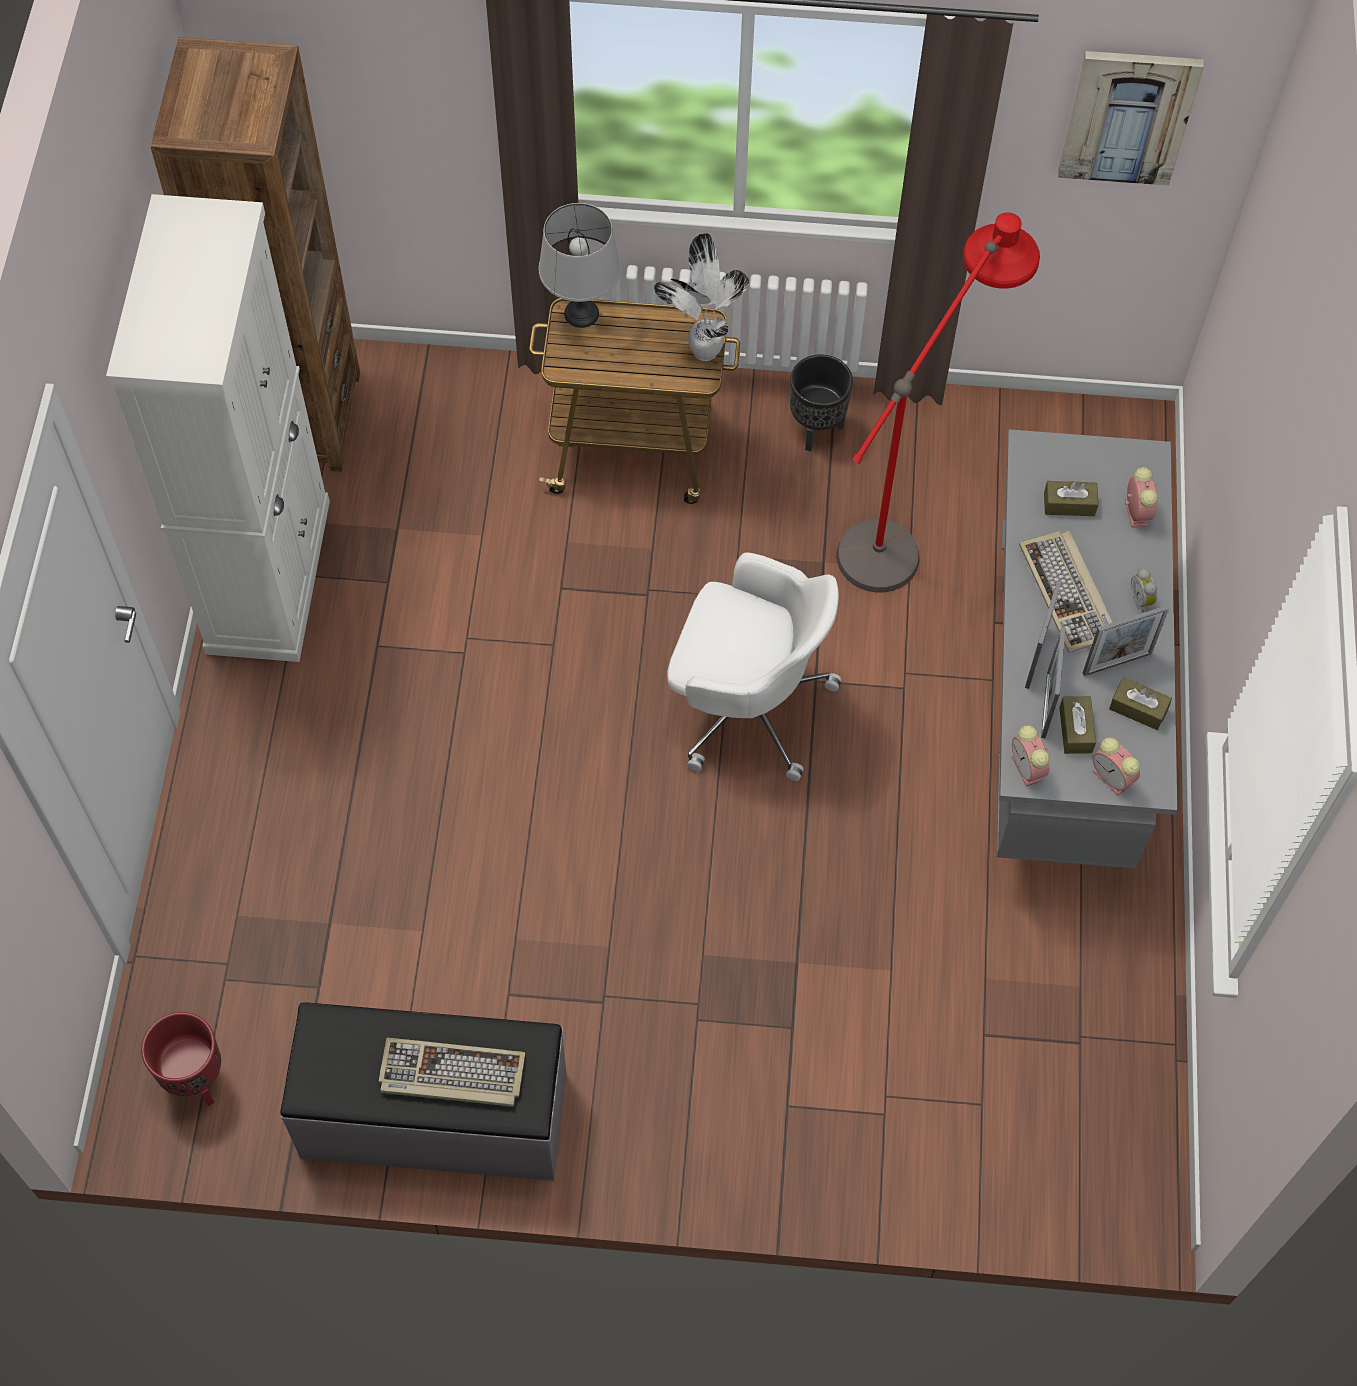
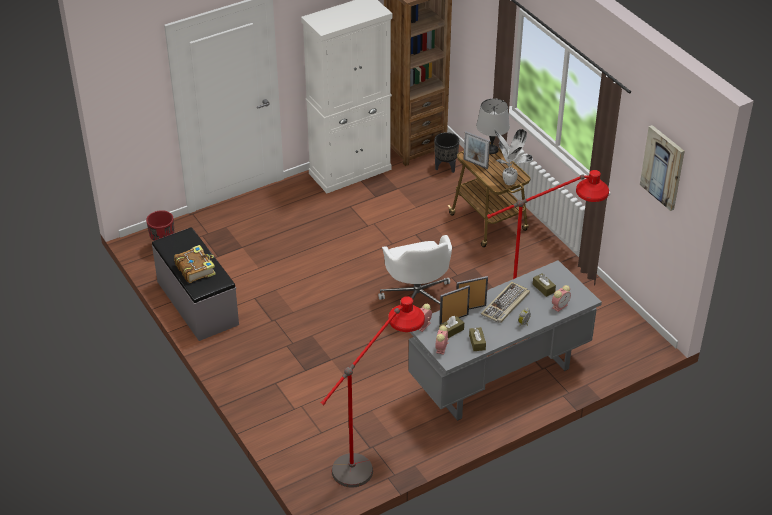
camera: 55 degrees right, 20 degrees down
(450, 1075) = (195, 269): keyboard -> book
(816, 429) = (547, 261): black planter -> black planter (446, 167)
(1103, 1048) = (374, 455): none -> red floor lamp
(1117, 663) = (490, 329): picture frame -> picture frame (475, 164)

